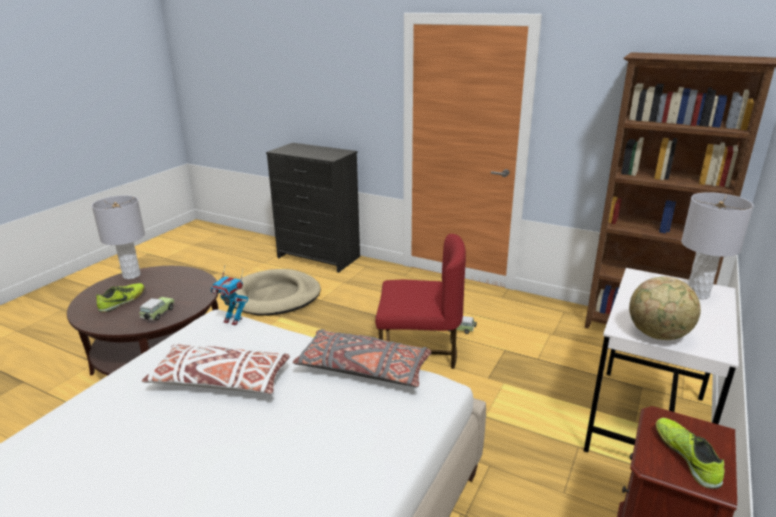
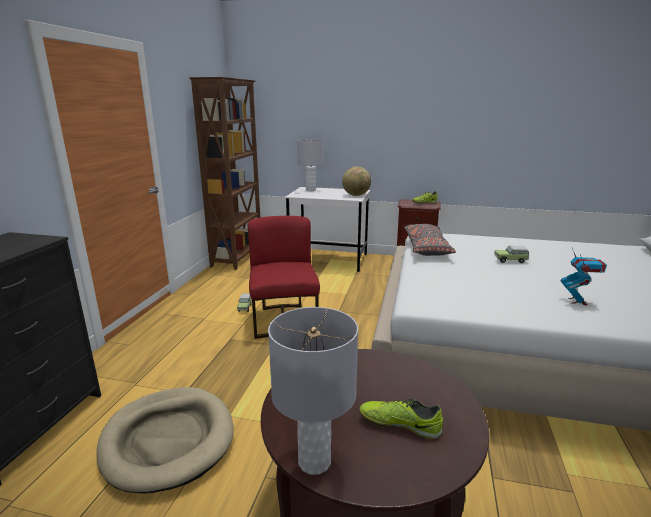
camera: 105 degrees left, 5 degrees down
(157, 314) = (407, 376): toy car -> toy car (511, 260)
(221, 381) = (487, 280): white pillow -> none
(233, 320) = (414, 294): toy robot -> toy robot (577, 301)

